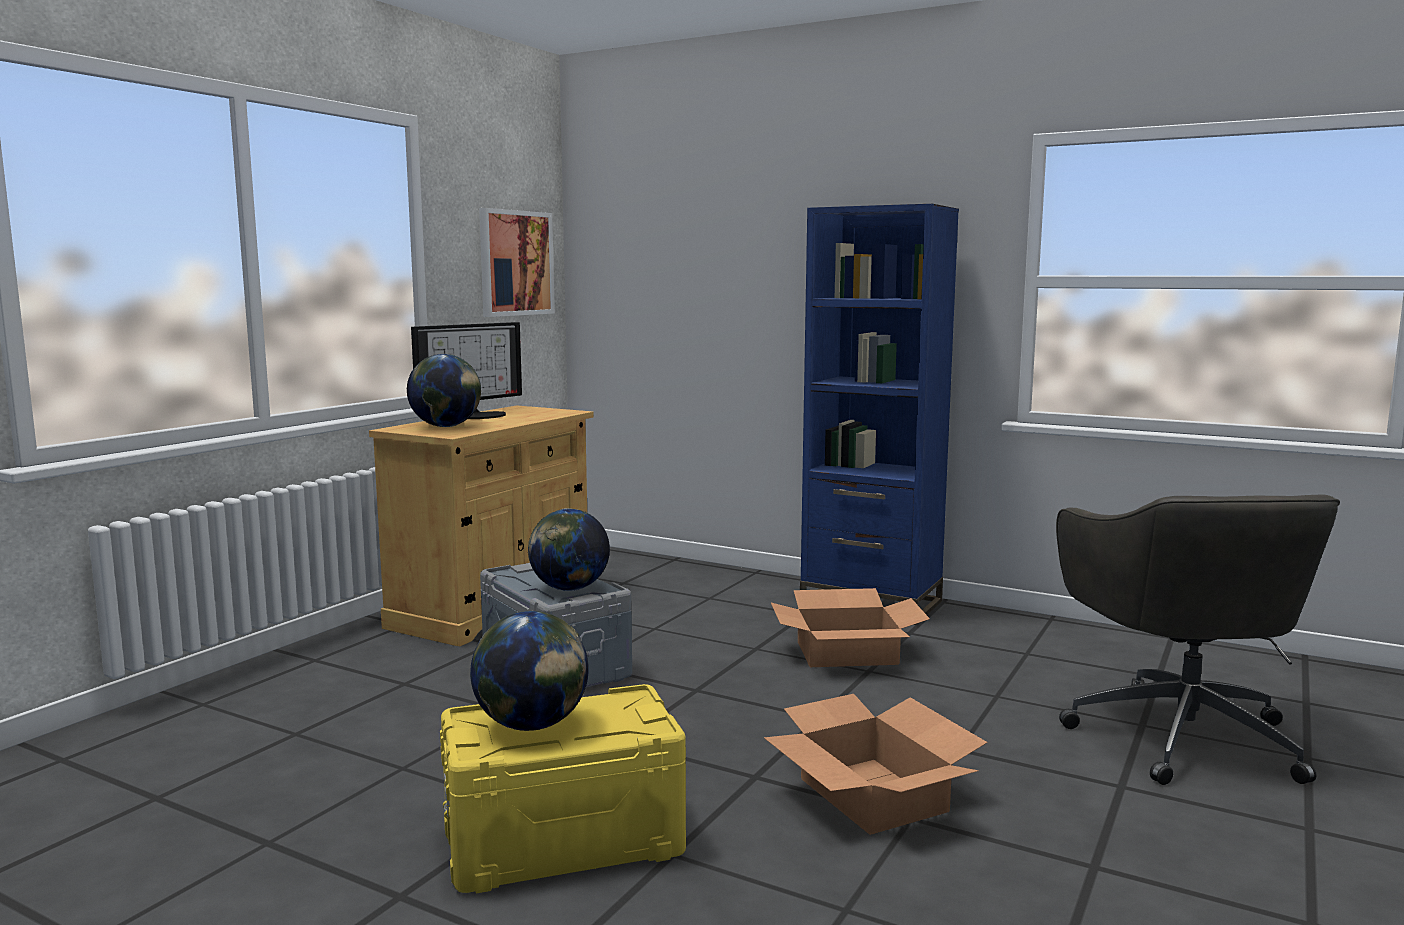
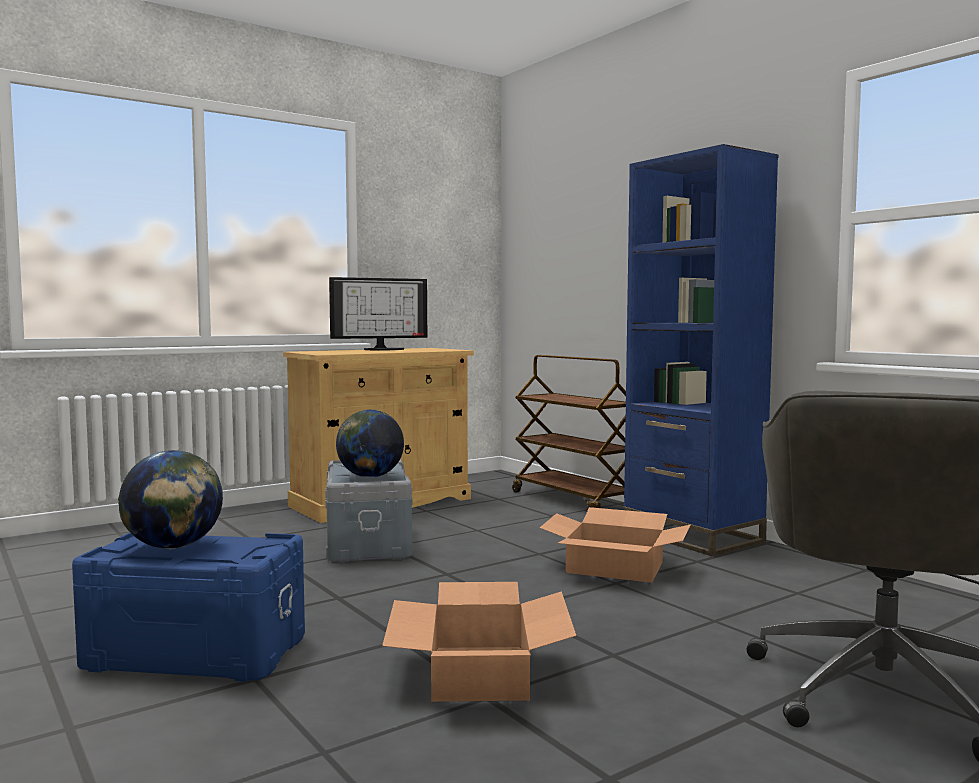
camera: 25 degrees right, 5 degrees down
(446, 427) = (337, 351): globe -> none
(515, 263) = (448, 238): picture -> none
(562, 839) = (197, 651): yellow storage box -> blue storage box
(704, 573) = (573, 500): none -> brown cart

